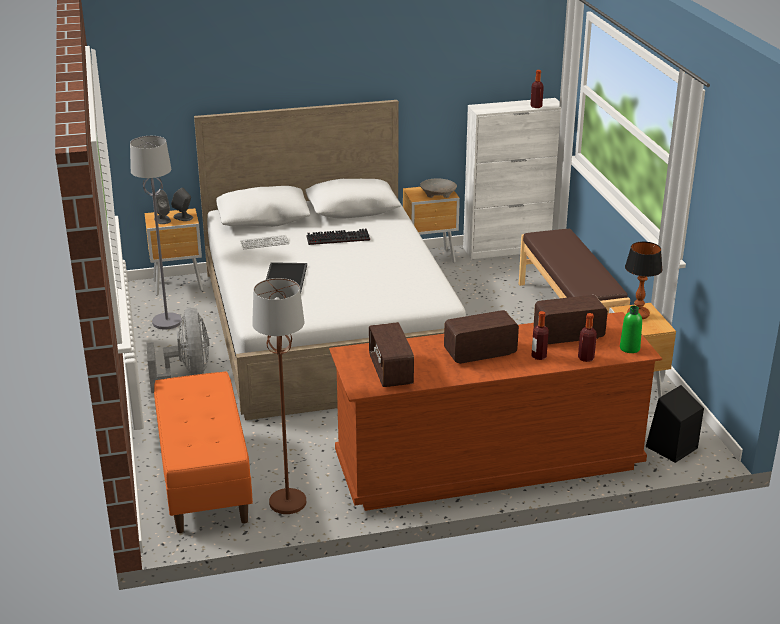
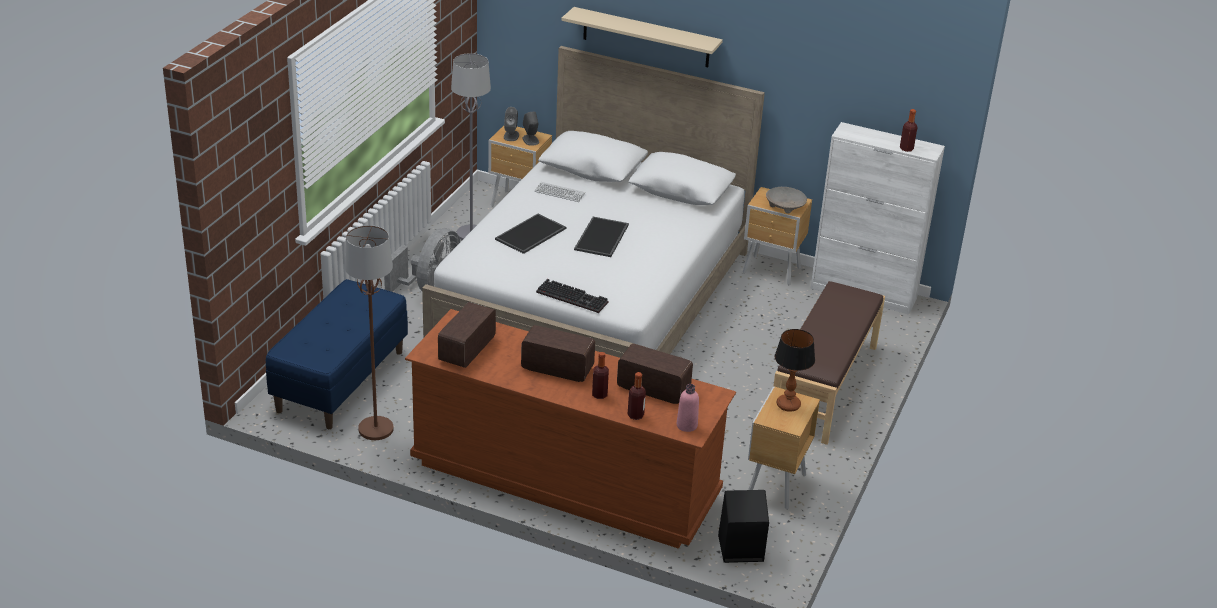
camera: 35 degrees right, 5 degrees up
(203, 479) = (340, 380): orange bench -> blue bench
(277, 83) = (646, 37): none -> beige shelf
(339, 238) = (627, 214): keyboard -> keyboard (574, 297)
(344, 260) = (602, 238): none -> tray
(629, 348) = (687, 425): green bottle -> pink bottle

